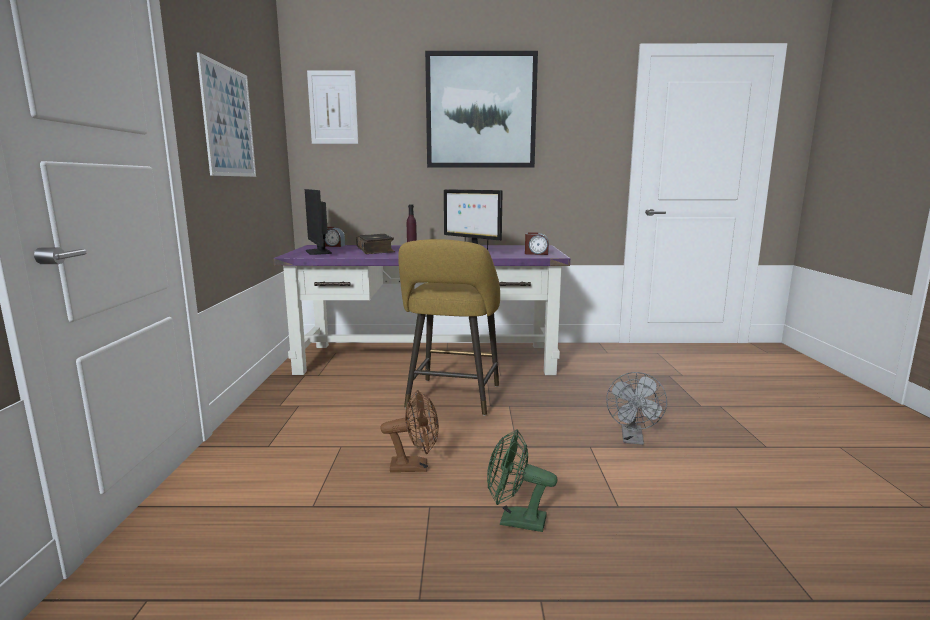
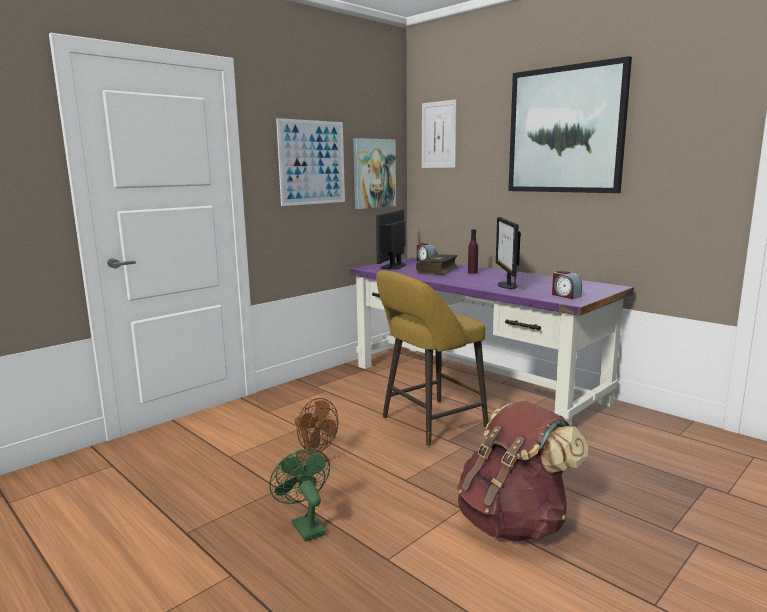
camera: 45 degrees right, 0 degrees up
(270, 145) = (373, 173): none -> picture
(633, 439) = (513, 522): grey fan -> brown backpack

